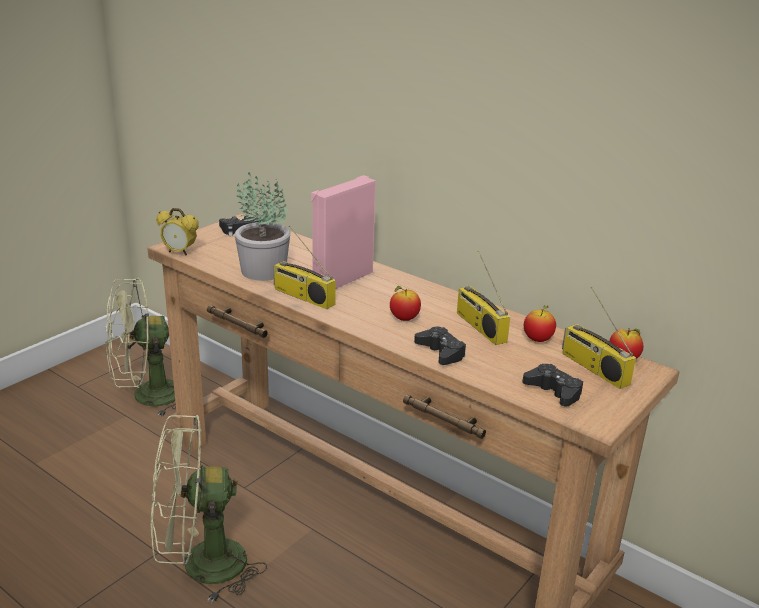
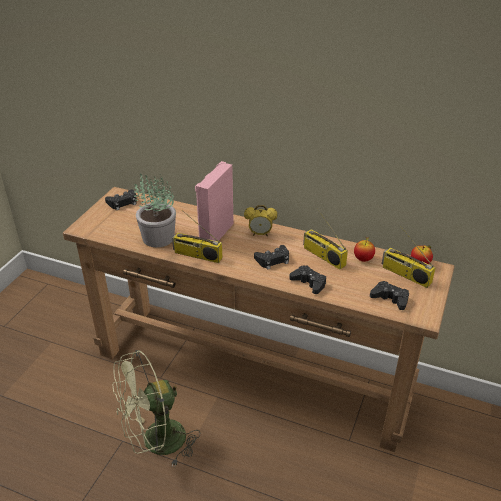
camera: 15 degrees left, 10 degrees up
(147, 397) = (60, 323): green fan -> none
(179, 252) = (89, 233): alarm clock -> alarm clock (260, 234)
(404, 319) = (273, 260): apple -> black game controller

